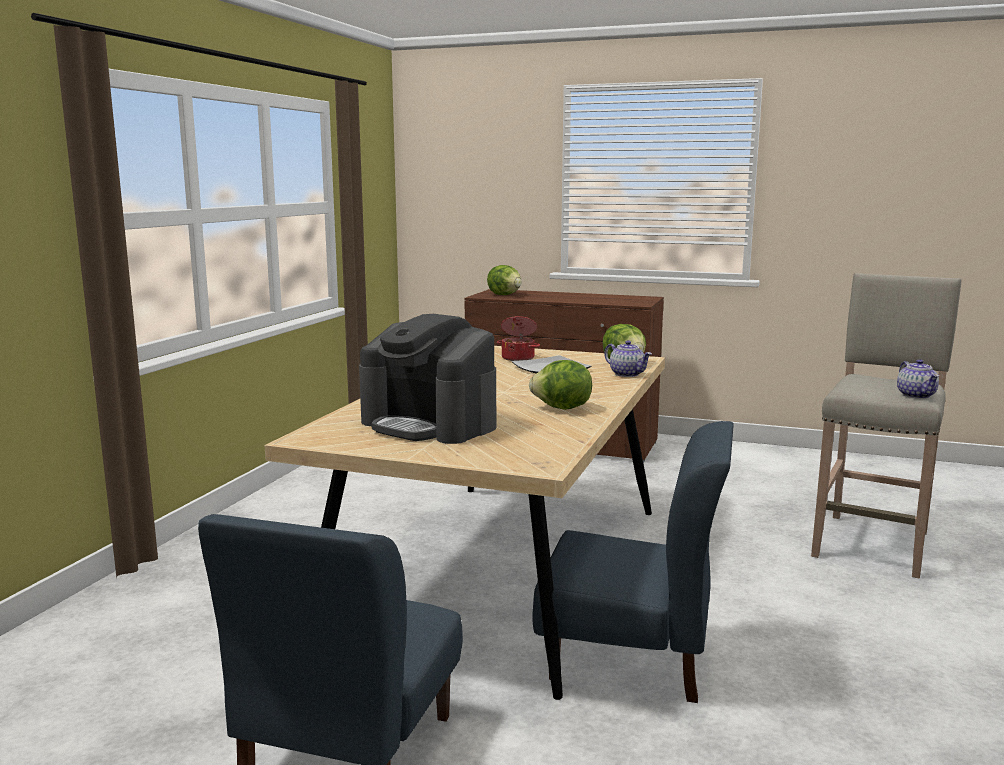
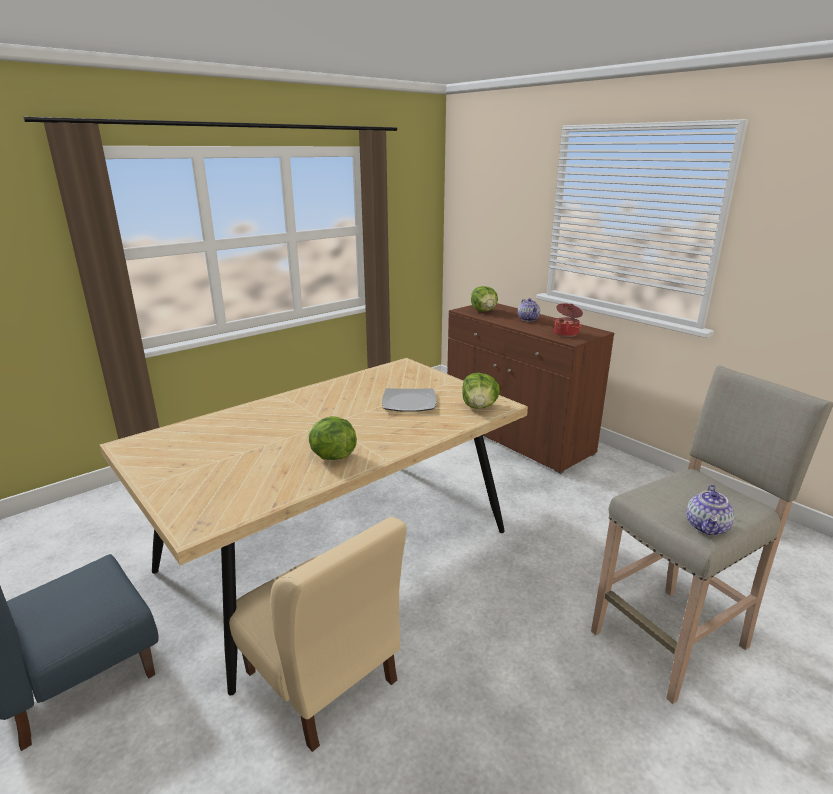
camera: 30 degrees right, 10 degrees up
(430, 424) = (218, 450): coffee machine -> none
(518, 358) = (409, 382): cooking pot -> cooking pot (566, 333)
(627, 374) = (456, 423): teapot -> teapot (528, 319)
(630, 657) = (321, 677): blue chair -> beige chair

